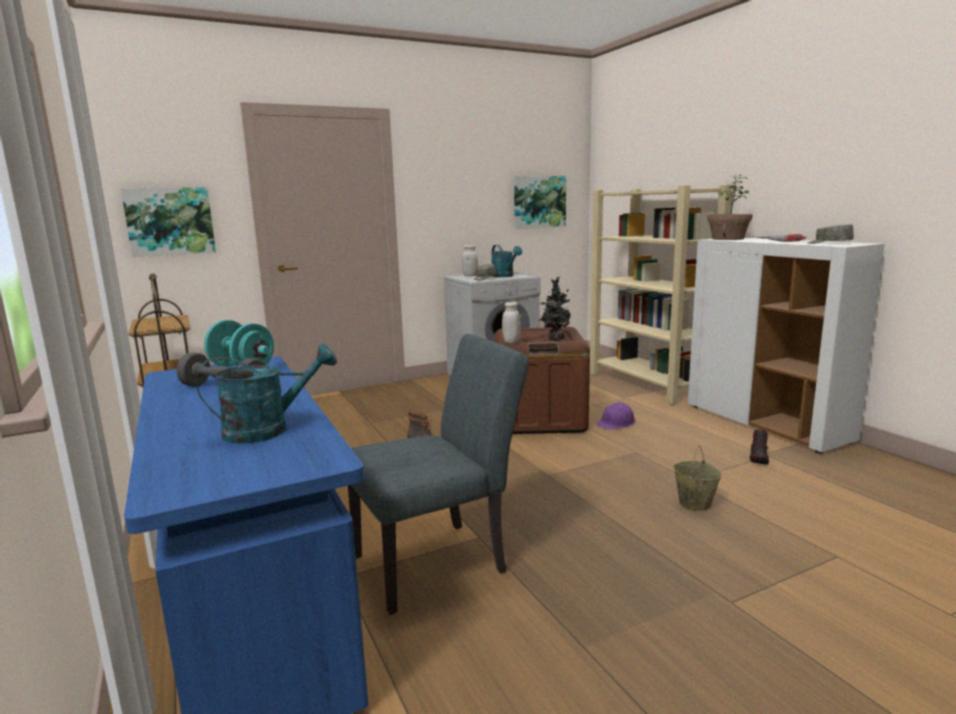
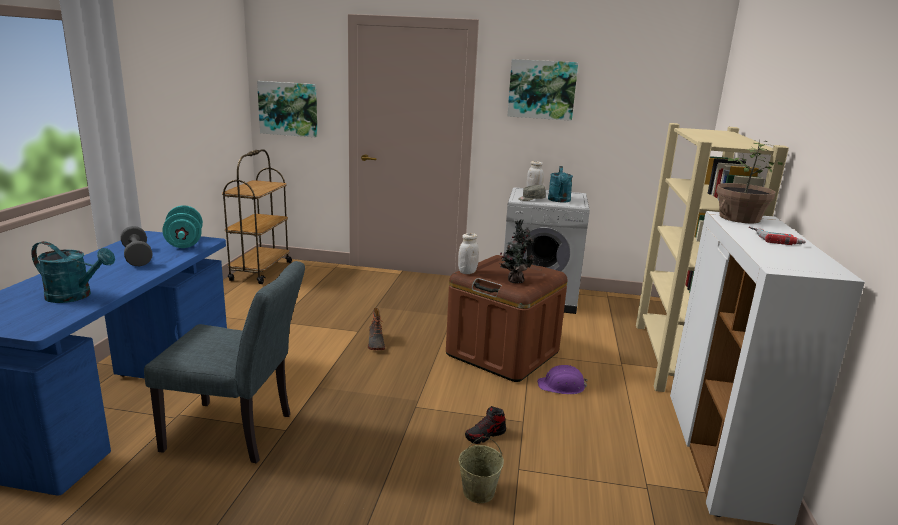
camera: 35 degrees right, 5 degrees up
(539, 202) = (641, 124): picture -> picture (542, 89)
(759, 457) = (633, 485): shoe -> shoe (485, 435)
(829, 243) = (790, 260): grey cap -> none

